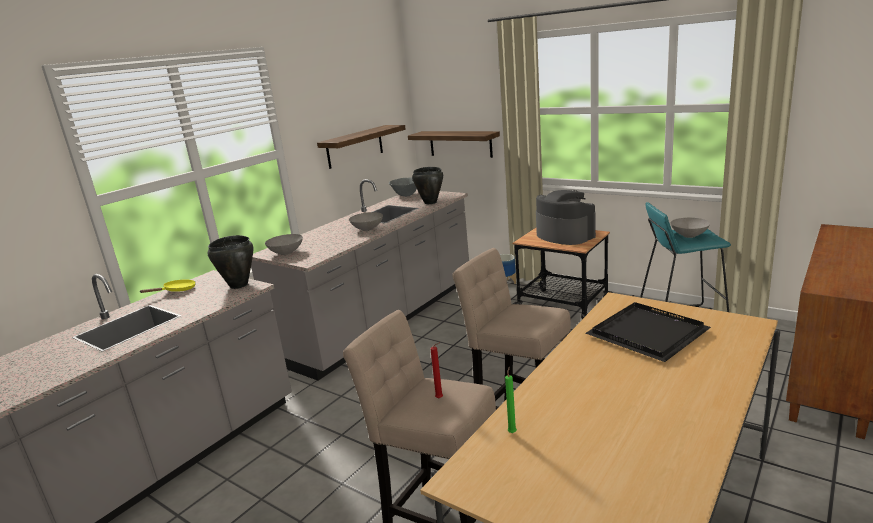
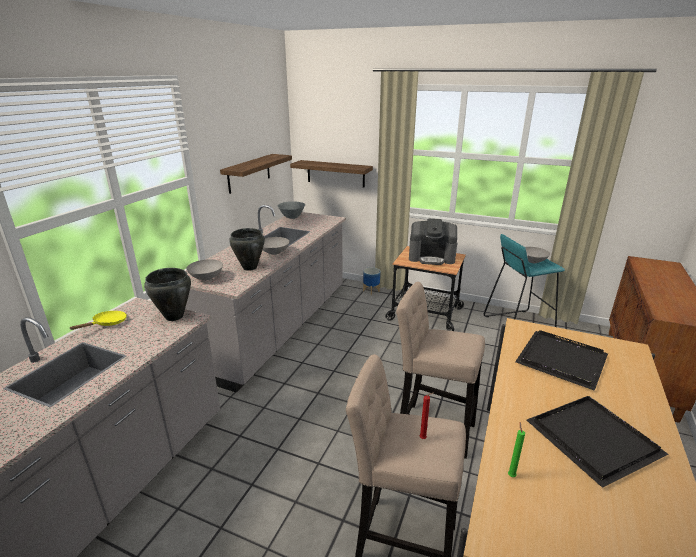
camera: 15 degrees left, 5 degrees up
(430, 202) = (318, 226): black cooking pot -> black cooking pot (249, 268)
(564, 235) = (432, 257): coffee machine -> coffee machine turned 150 degrees clockwise
(628, 406) = (590, 438): none -> black tray

